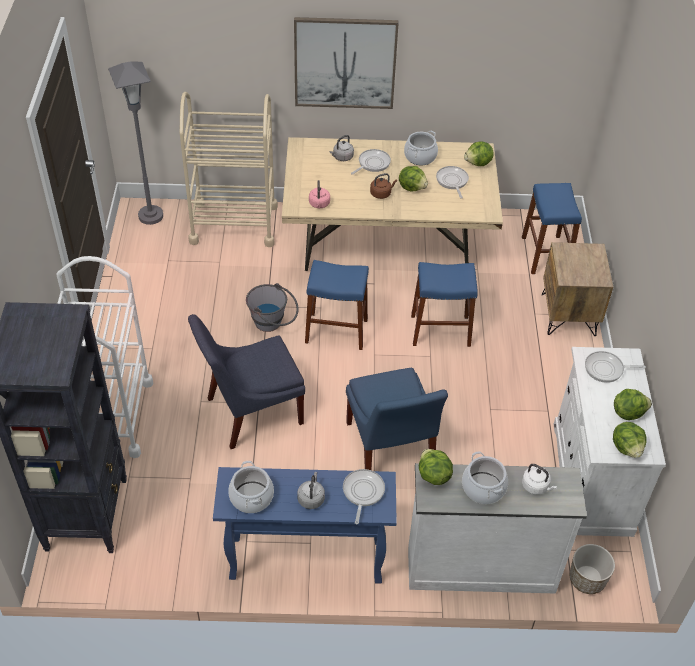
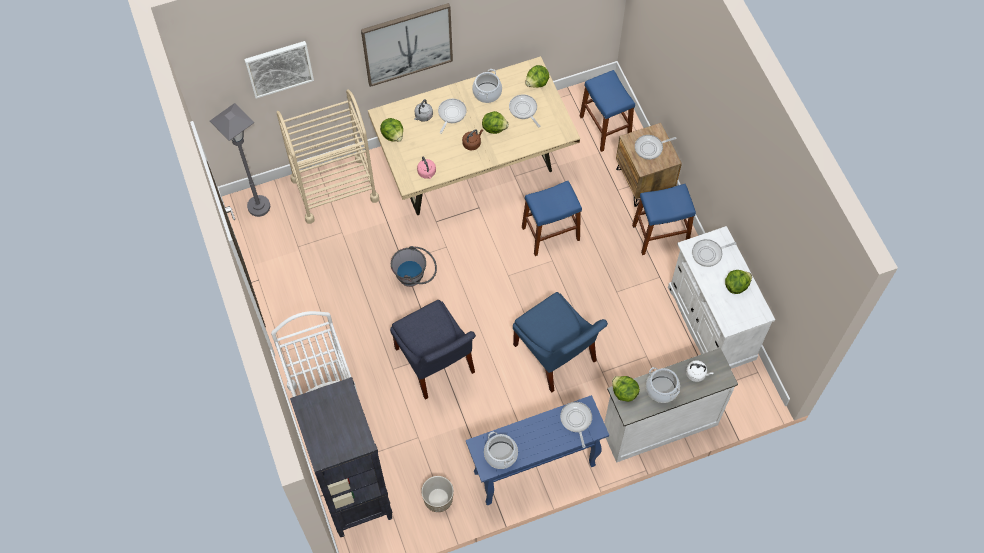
camera: 20 degrees left, 15 degrees up
(197, 36) = (279, 68): none -> picture
(250, 412) = (435, 363): blue chair -> blue chair turned 75 degrees counterclockwise
(311, 498) = (542, 439): grey kettle -> none
(336, 331) = (469, 264): blue stool -> blue stool (660, 235)
(582, 263) = (650, 148): none -> frying pan
(587, 579) = (735, 406): planter -> planter (438, 499)
(627, 448) = (745, 316): lettuce -> lettuce (393, 135)

